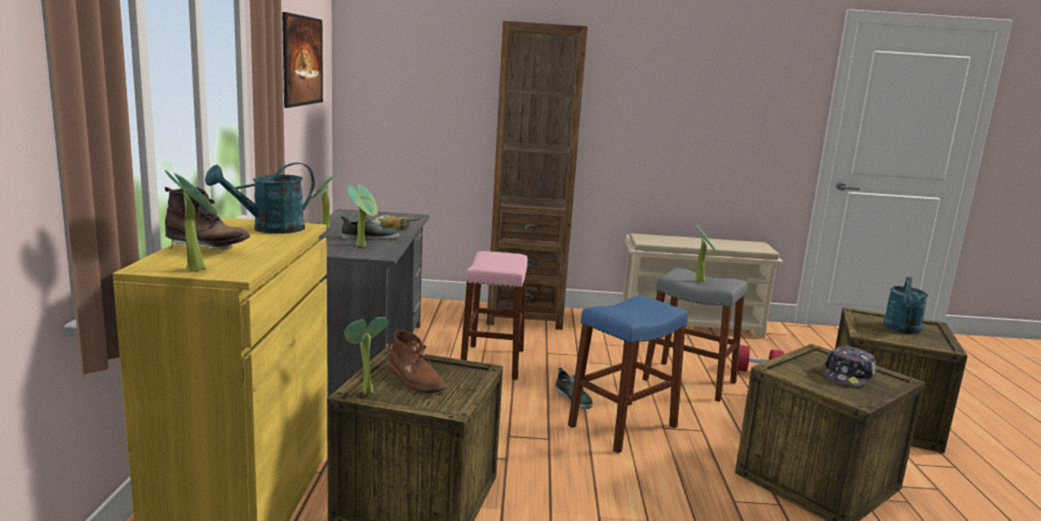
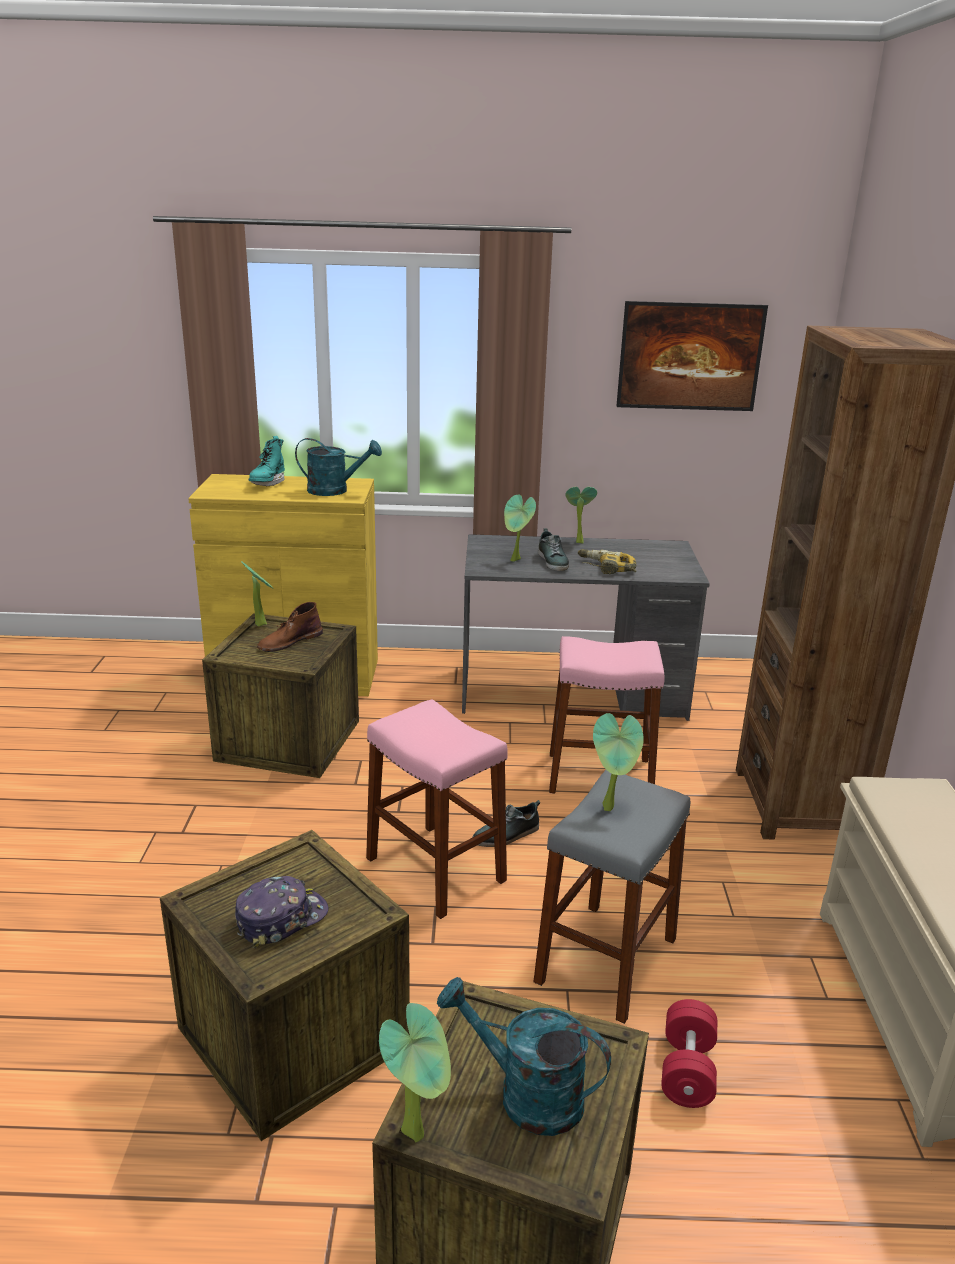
camera: 90 degrees right, 10 degrees up
(197, 268) = (218, 486): potted plant -> potted plant (418, 1131)
(207, 249) = (267, 483): brown boot -> turquoise boot
(269, 229) = (335, 490): turquoise watering can -> turquoise watering can turned 135 degrees clockwise
(623, 426) = (435, 869): blue stool -> pink stool
(848, 376) = (281, 919): cap -> cap turned 105 degrees clockwise

